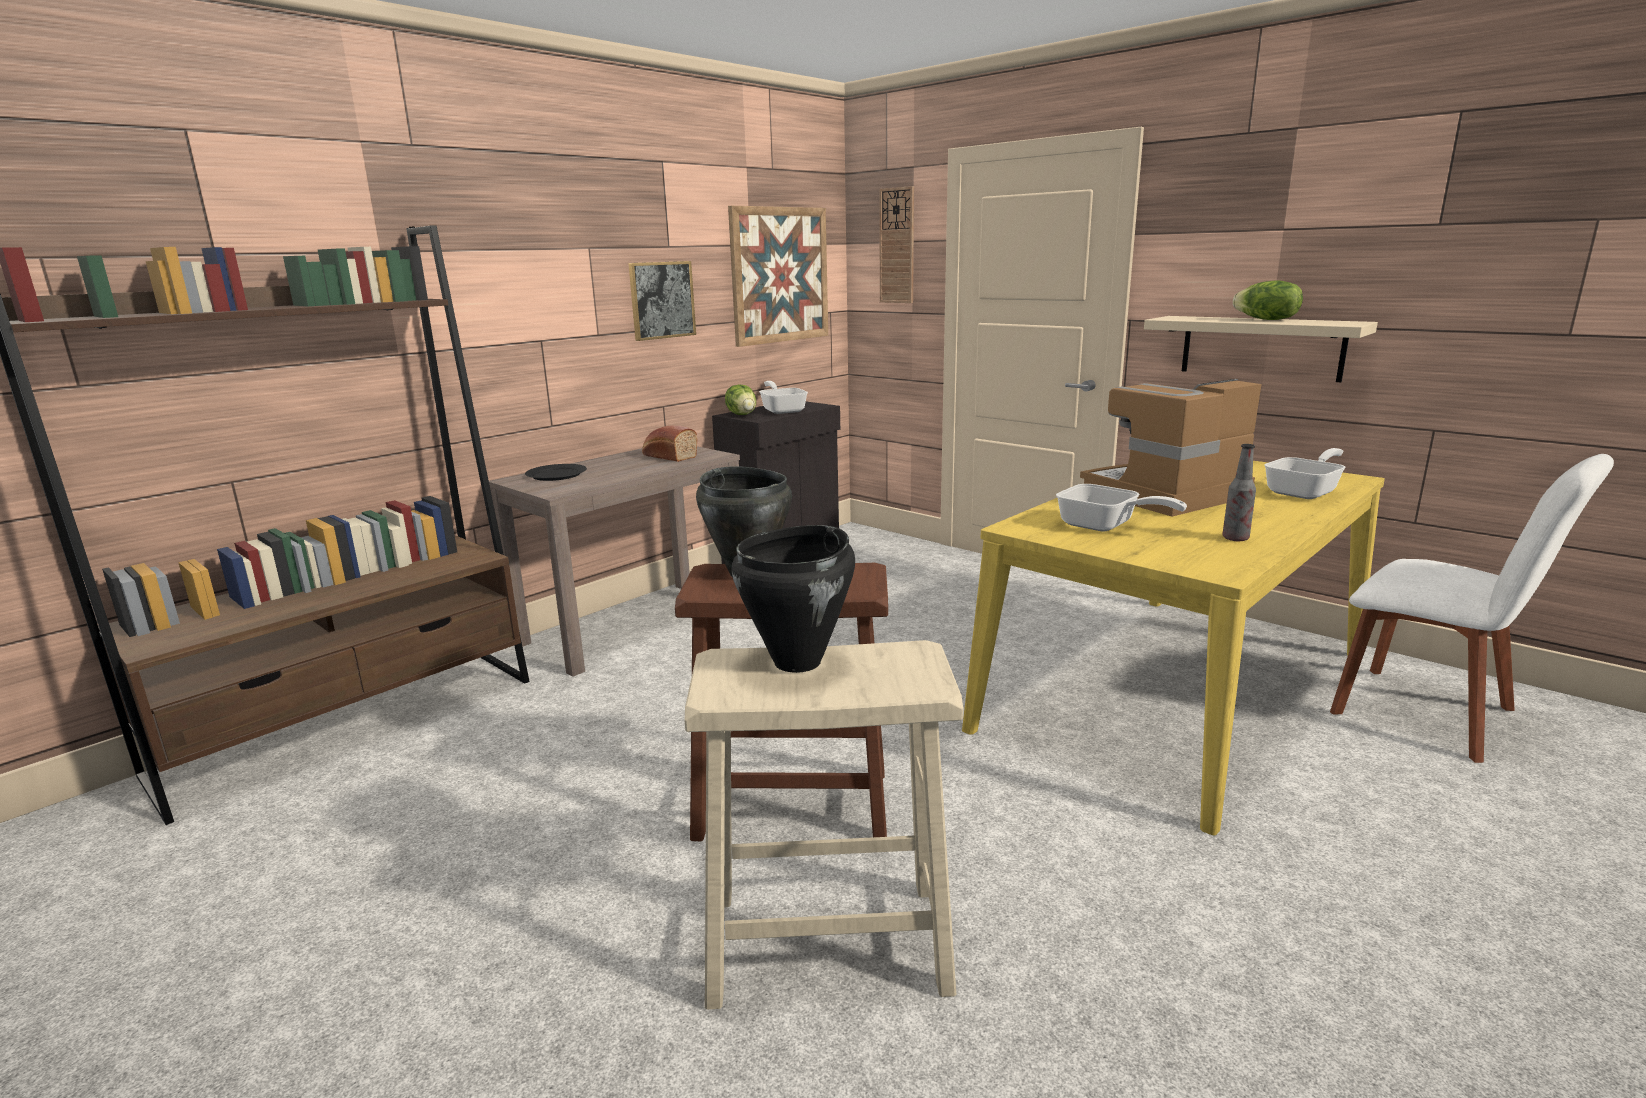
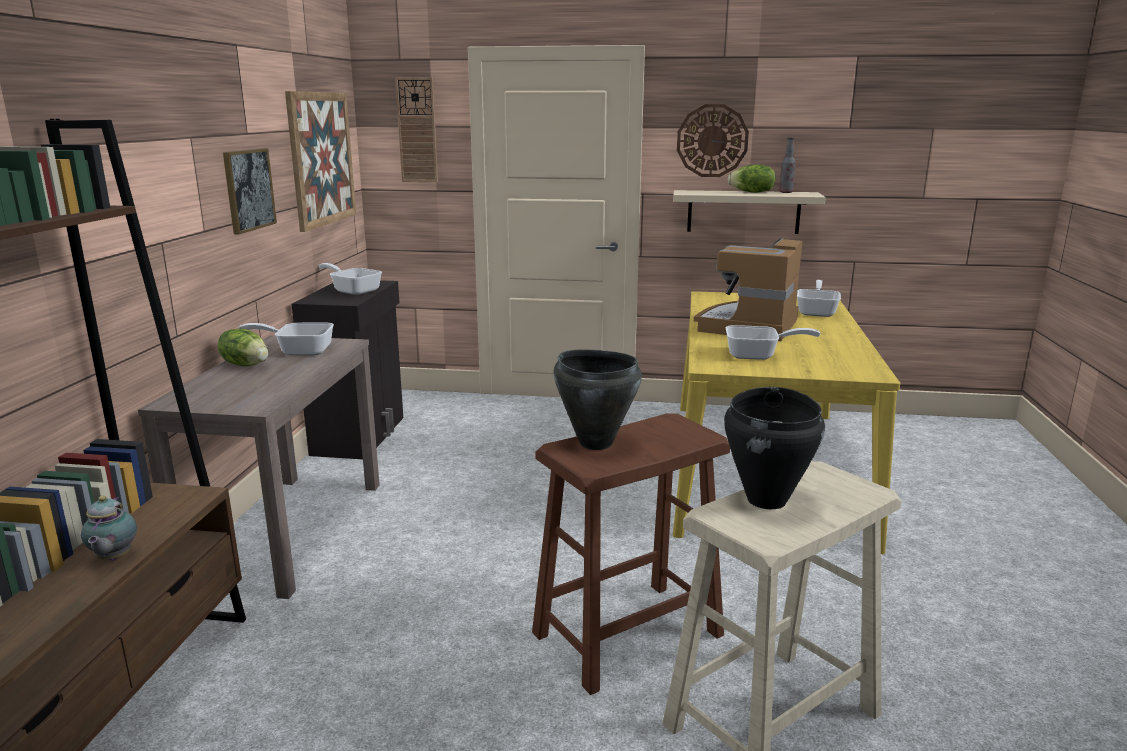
camera: 35 degrees left, 0 degrees up
(372, 586) = (113, 559): none -> teapot
(557, 475) = (213, 389): black plate -> none
(668, 456) = (299, 351): bread -> frying pan
(742, 414) = (323, 299): lettuce -> lettuce (246, 364)
(1223, 249) = (712, 141): none -> wall clock
(1235, 538) = (840, 350): bottle -> bottle (786, 192)
(1433, 715) = (897, 445): white chair -> none

